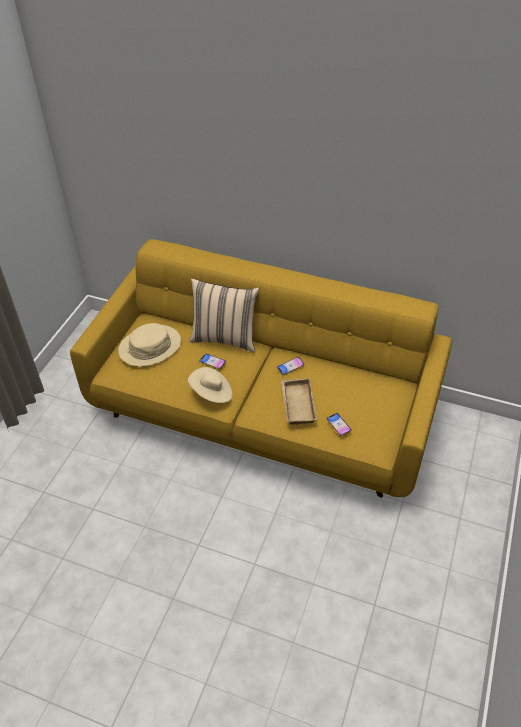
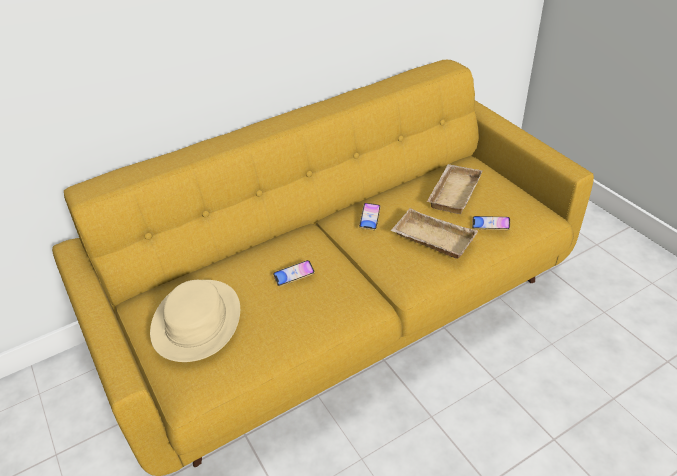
camera: 50 degrees left, 5 degrees down
(212, 393) = (341, 302): beige hat -> none
(225, 338) = (265, 247): beige pillow -> none
(353, 391) = (453, 192): none -> beige tray

